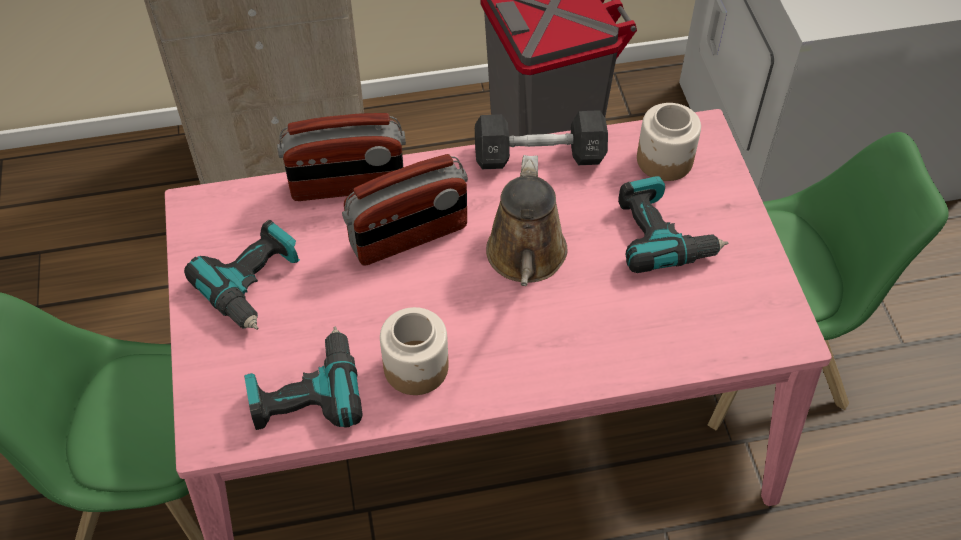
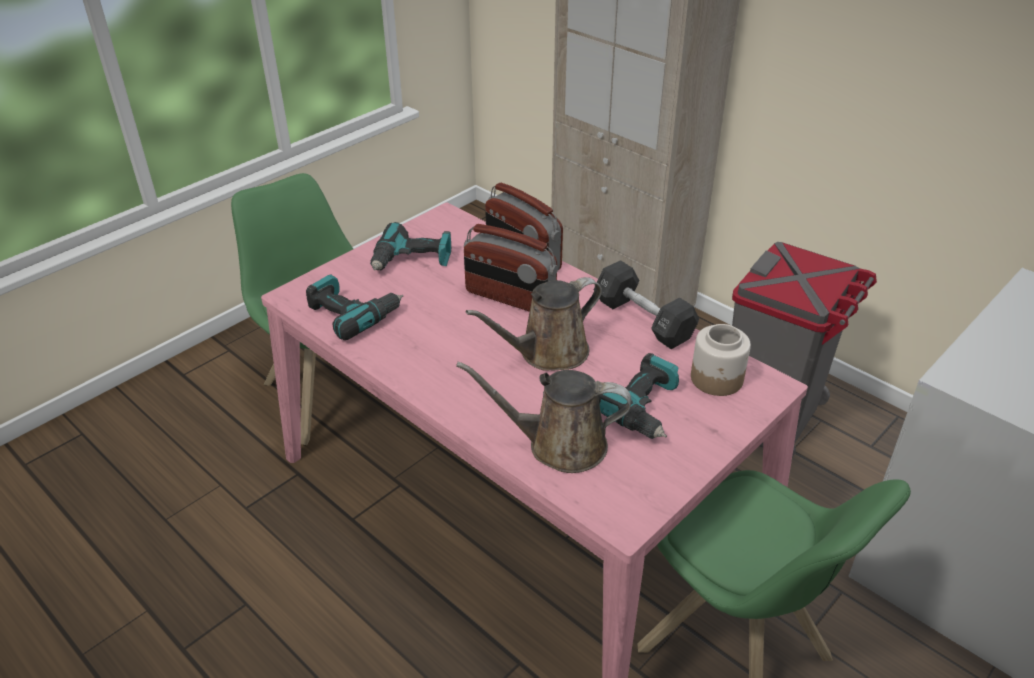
camera: 55 degrees right, 15 degrees down
(416, 367) = (412, 347): jar -> none
(664, 327) = (559, 445): none -> brown watering can

